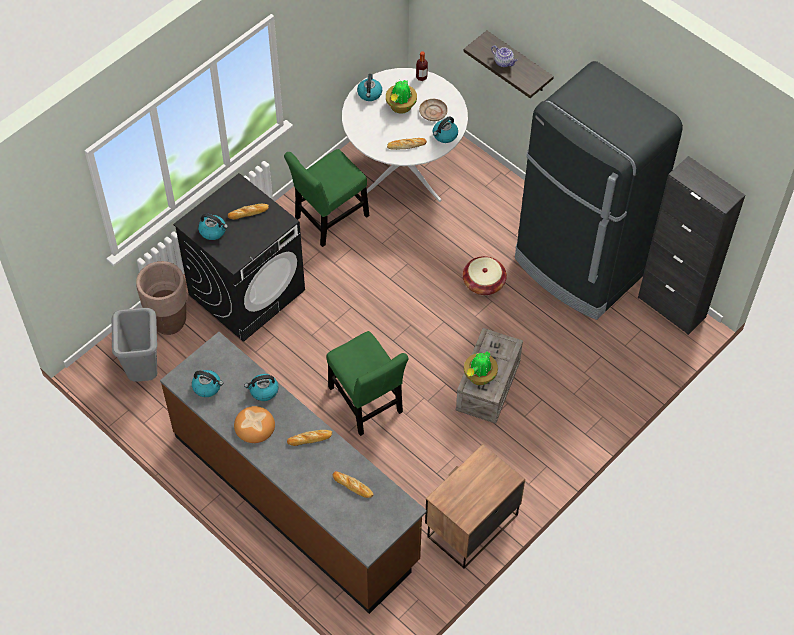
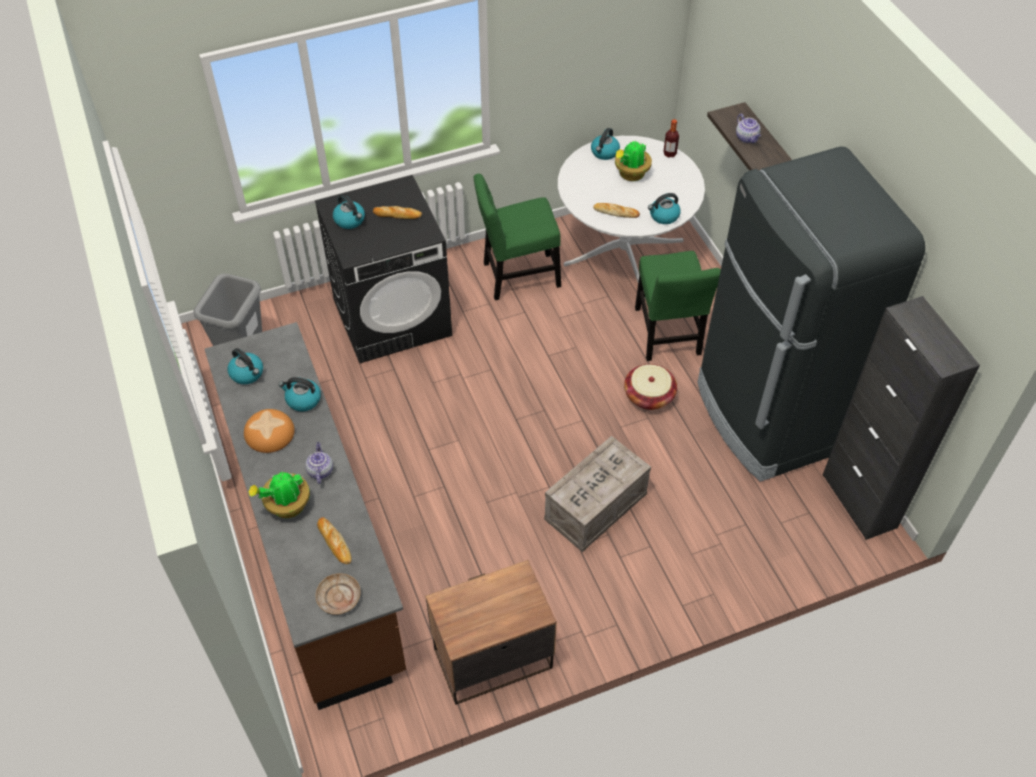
camera: 25 degrees right, 5 degrees down
(168, 321) = (298, 317): brown planter -> none
(310, 439) = (320, 470): bread -> teapot
(366, 403) = (450, 474): green chair -> green chair (667, 335)
(433, 113) = (663, 191): beige plate -> beige plate (339, 597)
(479, 377) = (578, 487): potted plant -> potted plant (287, 506)

